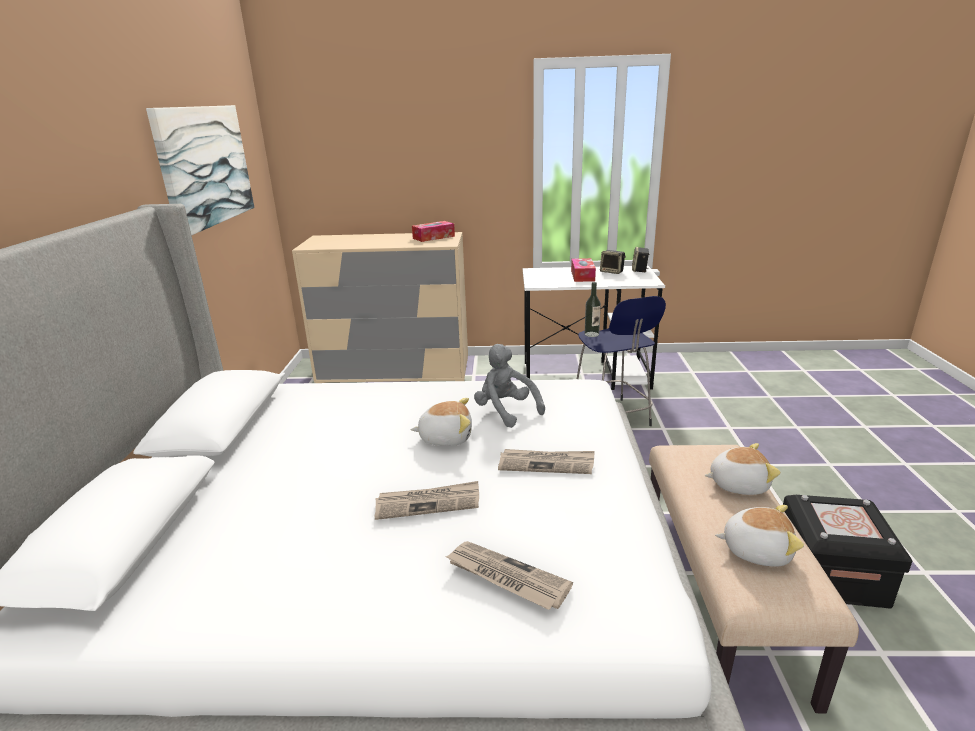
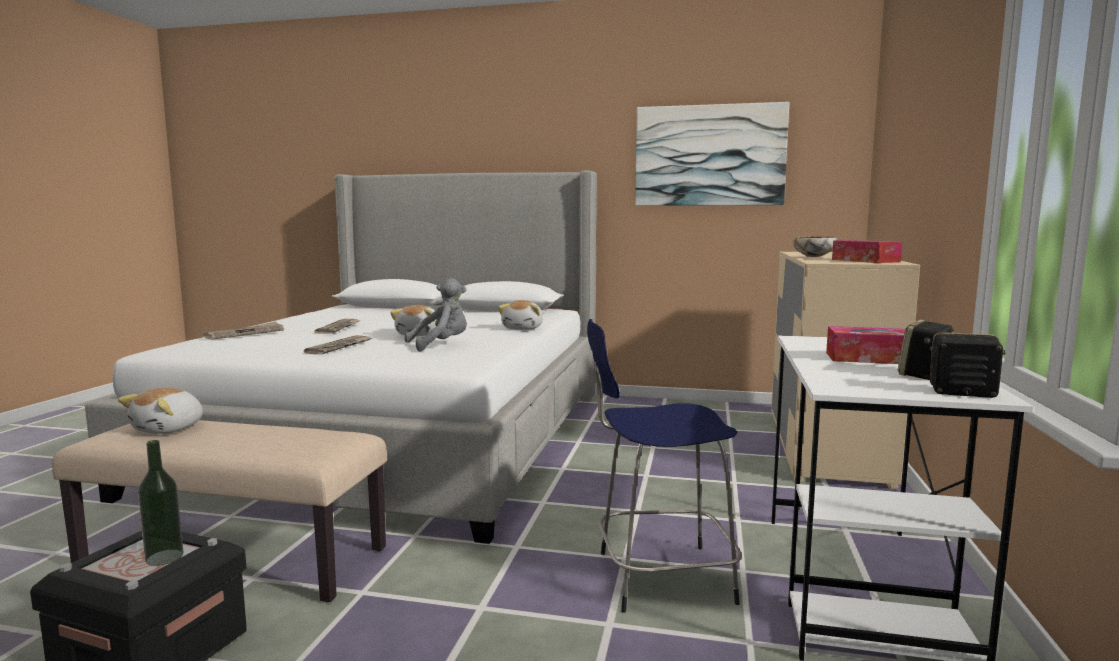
camera: 100 degrees right, 15 degrees down
(382, 244) = (815, 256): none -> bowl
(591, 334) = (686, 408): bottle -> bottle (164, 557)
(737, 484) = (249, 443): plush toy -> plush toy (523, 328)

